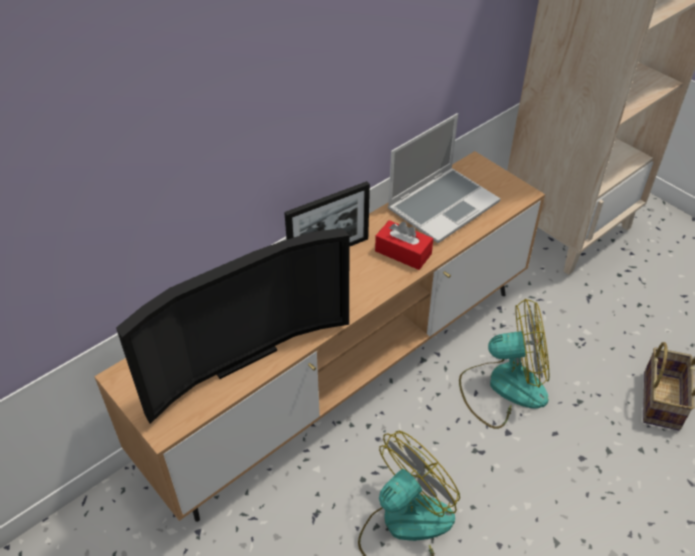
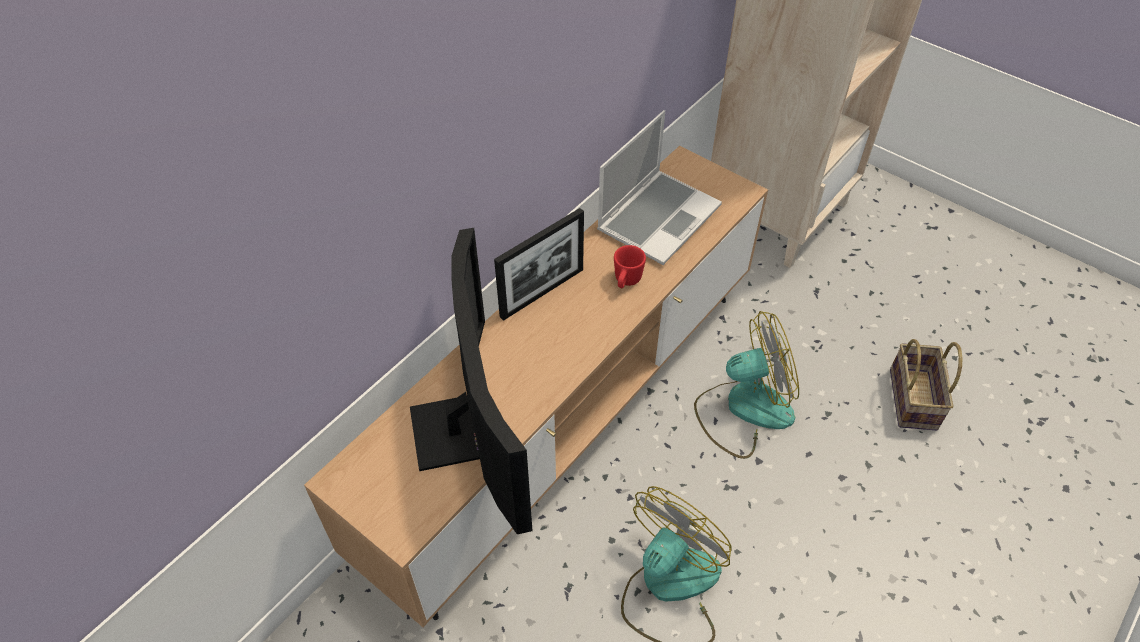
camera: 10 degrees left, 5 degrees up
(238, 352) = (466, 430): television -> television turned 60 degrees counterclockwise
(403, 252) = (626, 281): red tissue box -> red mug

